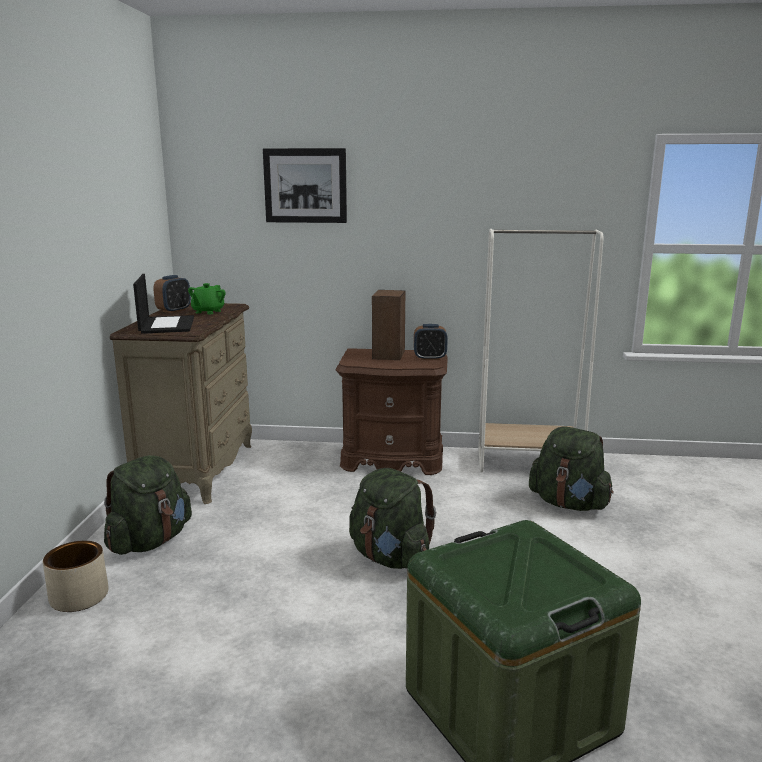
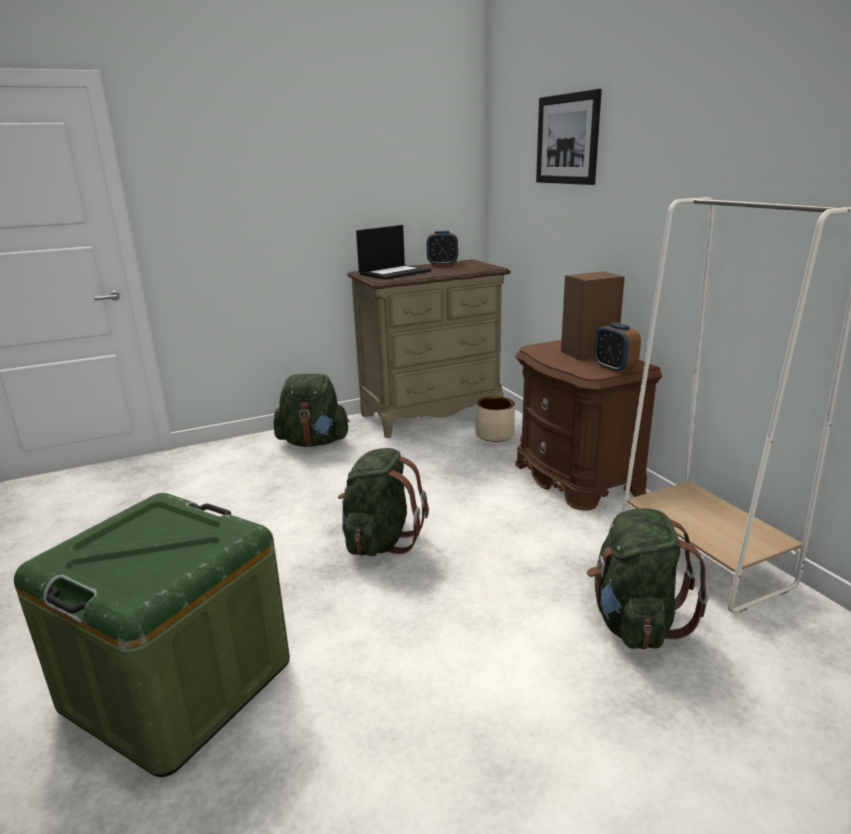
camera: 60 degrees right, 5 degrees up
(80, 597) = (231, 451): beige planter -> beige planter (495, 434)
(208, 312) = (456, 269): green teapot -> none

